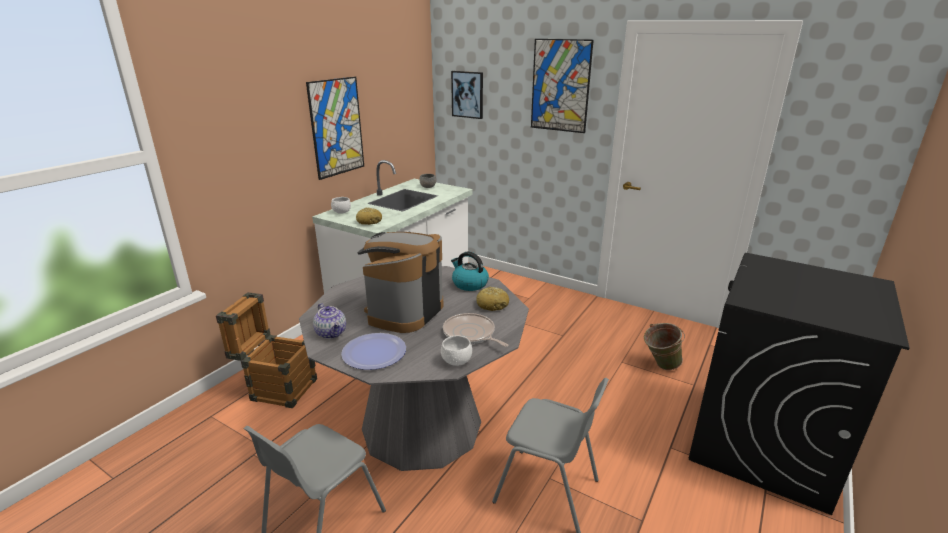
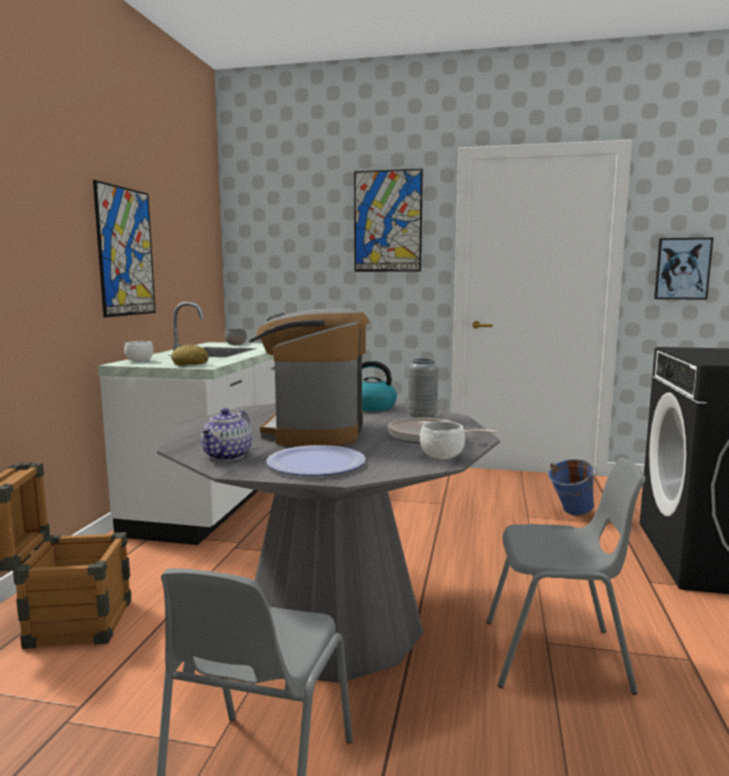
camera: 20 degrees left, 15 degrees down
(331, 333) = (228, 456): teapot -> teapot turned 75 degrees clockwise
(467, 94) = (270, 241): picture -> picture (682, 268)
(492, 305) = (422, 417): bread -> grey vase
(659, 366) = (570, 514): green bucket -> blue bucket

